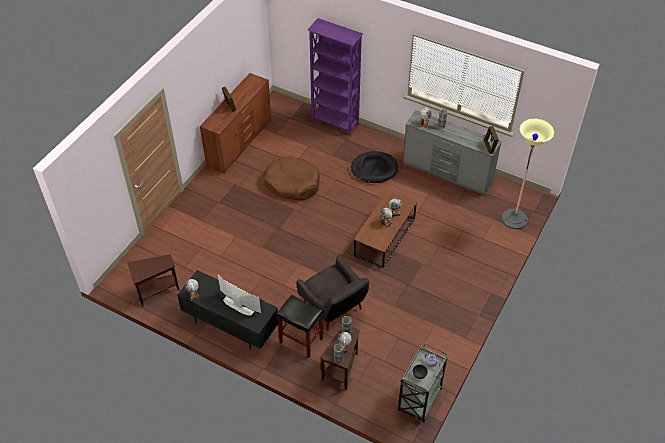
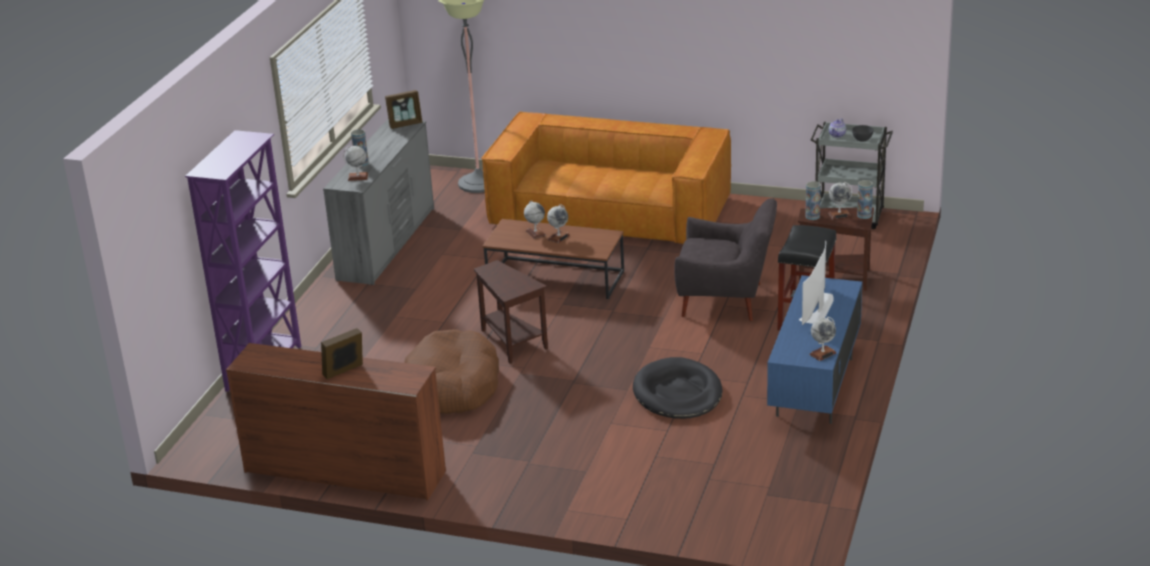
camera: 100 degrees left, 20 degrees down
(156, 291) = (787, 484): brown side table -> brown side table (512, 343)
(230, 325) = (815, 388): black tv stand -> blue tv stand
(334, 308) = (726, 301): grey armchair -> grey armchair turned 60 degrees clockwise
(374, 169) = (392, 309): black dog bed -> black dog bed (677, 393)
(459, 275) = (610, 212): none -> brown sofa

